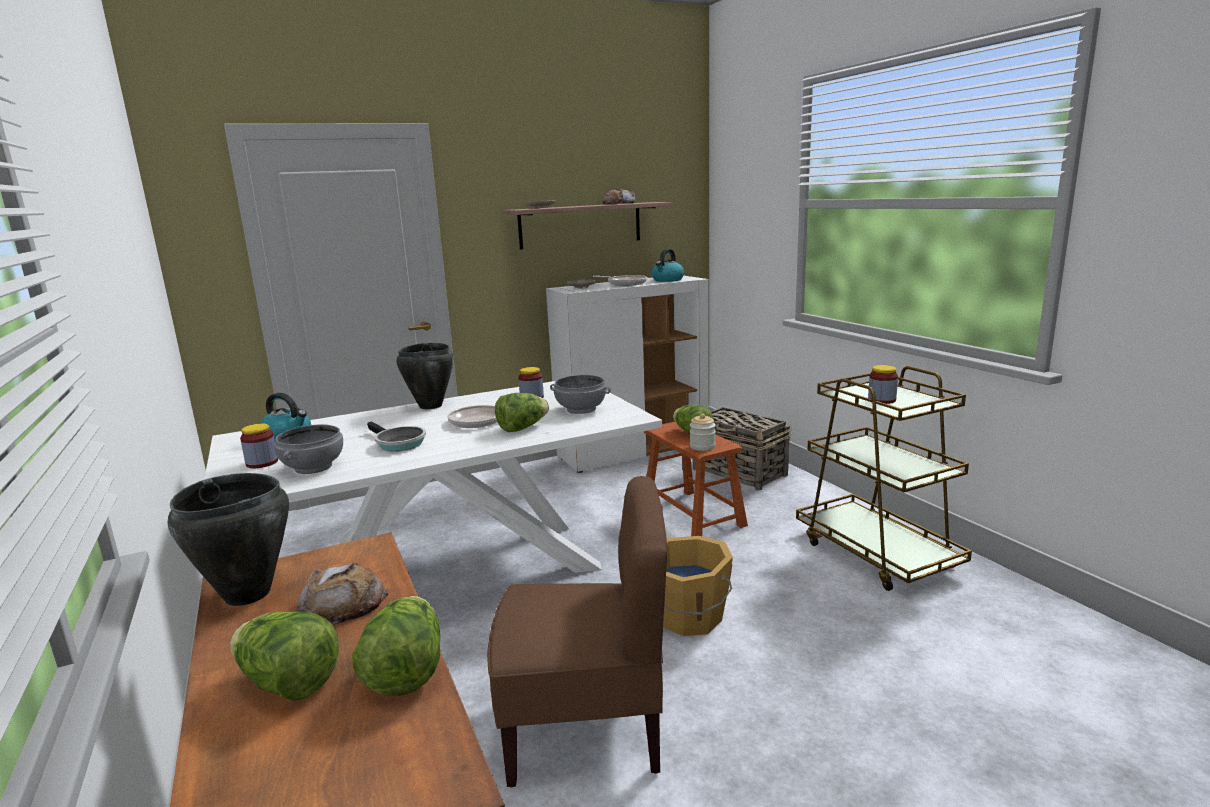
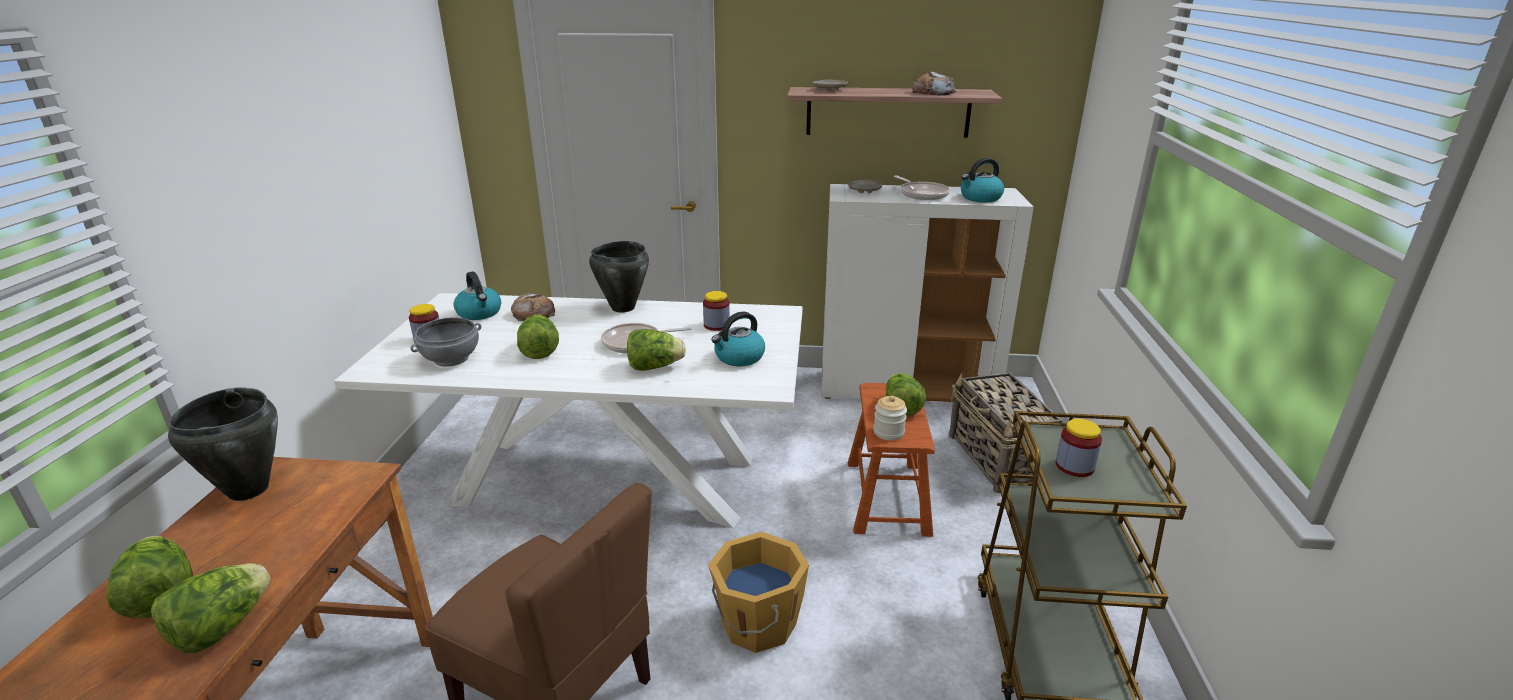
camera: 30 degrees right, 10 degrees up
(343, 603) = (280, 530): bread -> bread (534, 313)
(398, 443) = (539, 351): frying pan -> lettuce
(581, 409) = (739, 357): grey bowl -> kettle

